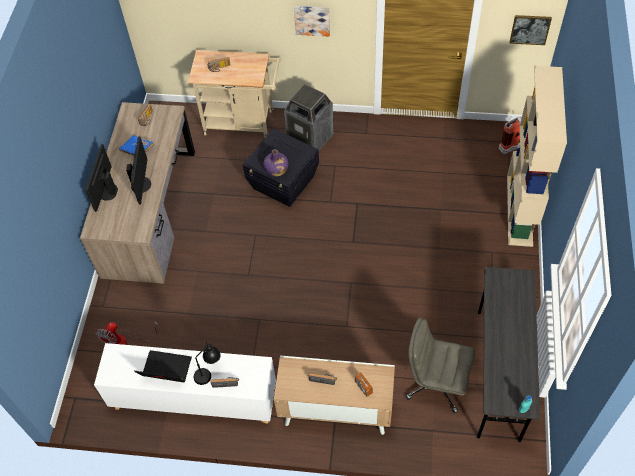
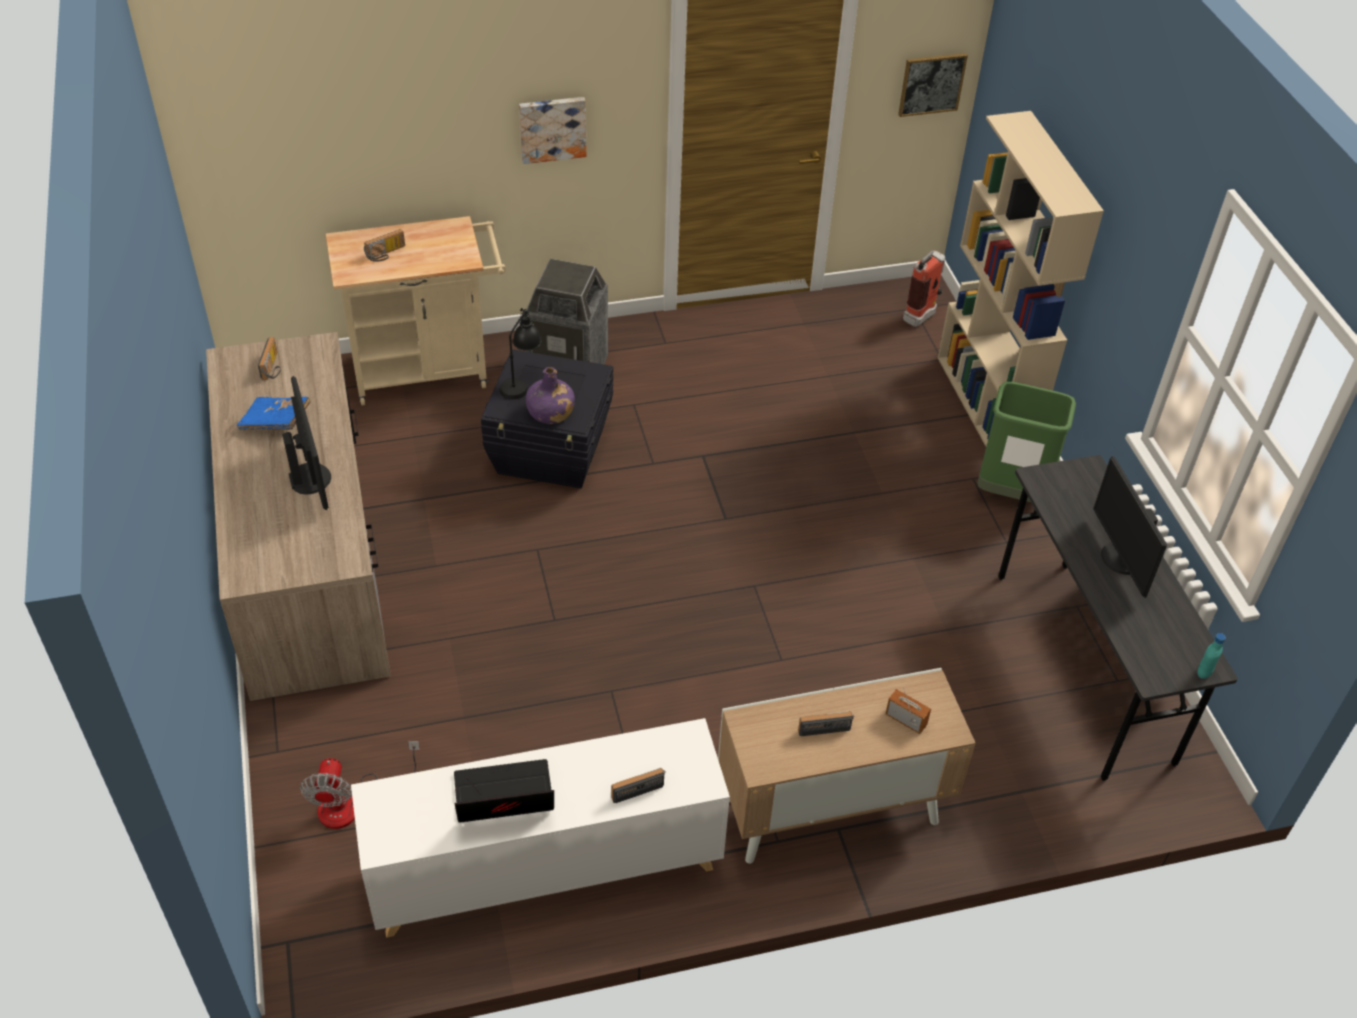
camera: 25 degrees left, 10 degrees down
(106, 192) = (242, 506): monitor -> monitor (1120, 558)
(209, 371) = (593, 777): black table lamp -> black table lamp (521, 382)
(436, 383) = (986, 711): grey office chair -> none
(508, 266) = (1010, 493): none -> green trash can

